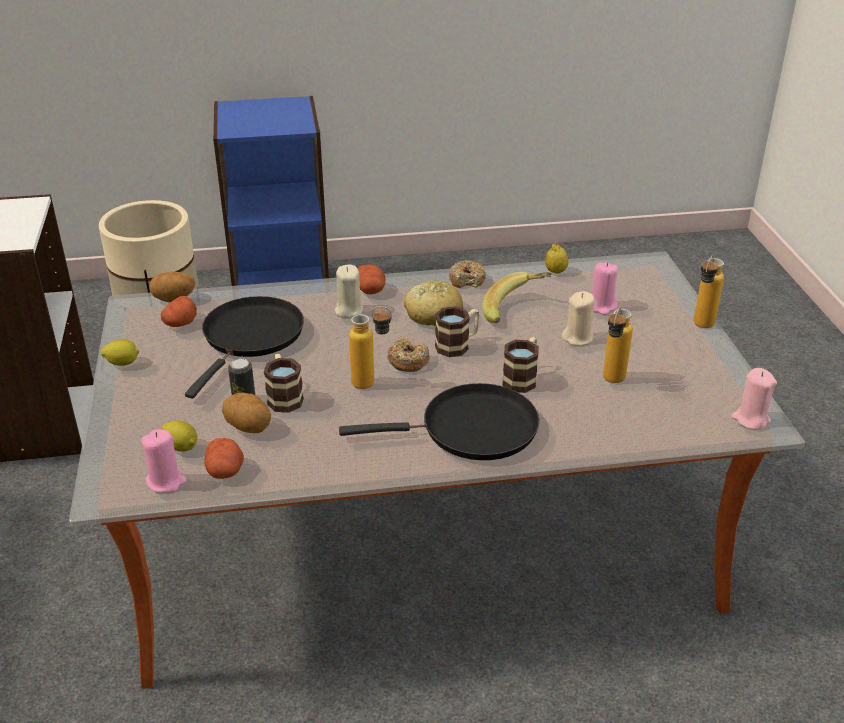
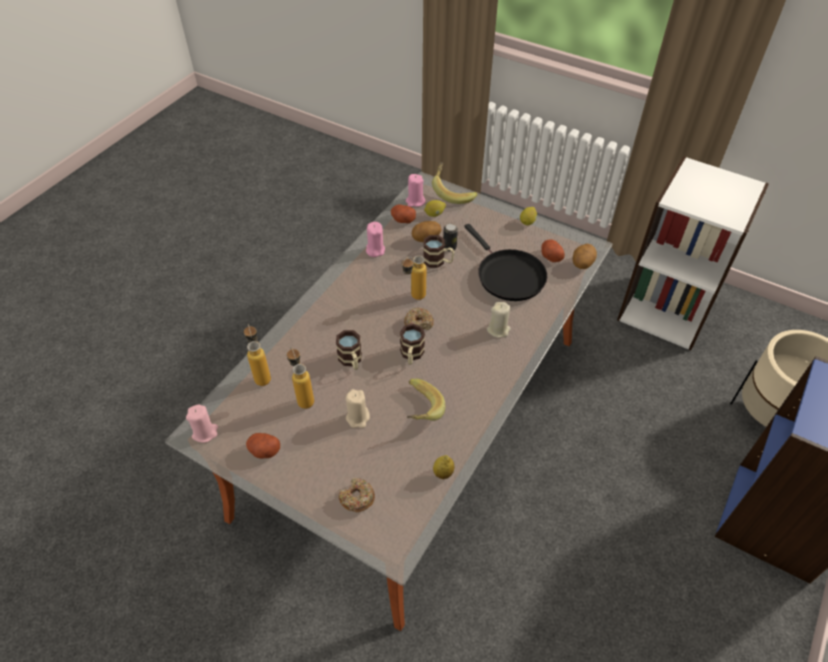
camera: 130 degrees right, 15 degrees up
(106, 455) = (453, 192): none -> banana
(371, 290) = (513, 354): potato -> potato (264, 450)
(432, 313) = (456, 366): bread -> none
(467, 280) = (480, 411): donut -> donut (357, 498)
(471, 429) = (336, 311): black frying pan -> none
(602, 306) = (375, 462): pink candle -> pink candle (375, 250)
(700, 327) = (295, 497): bottle -> bottle (261, 374)

